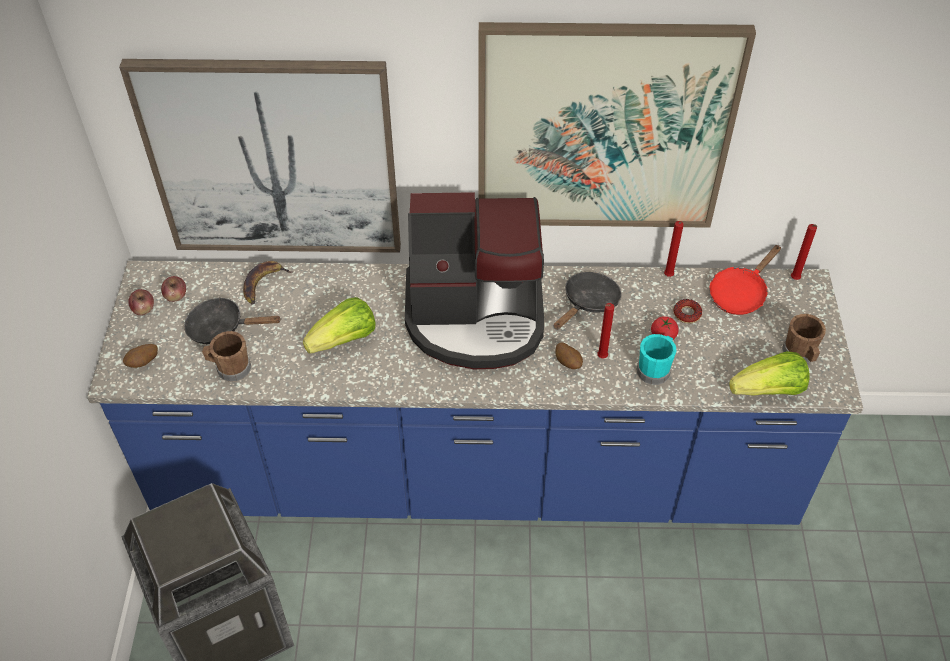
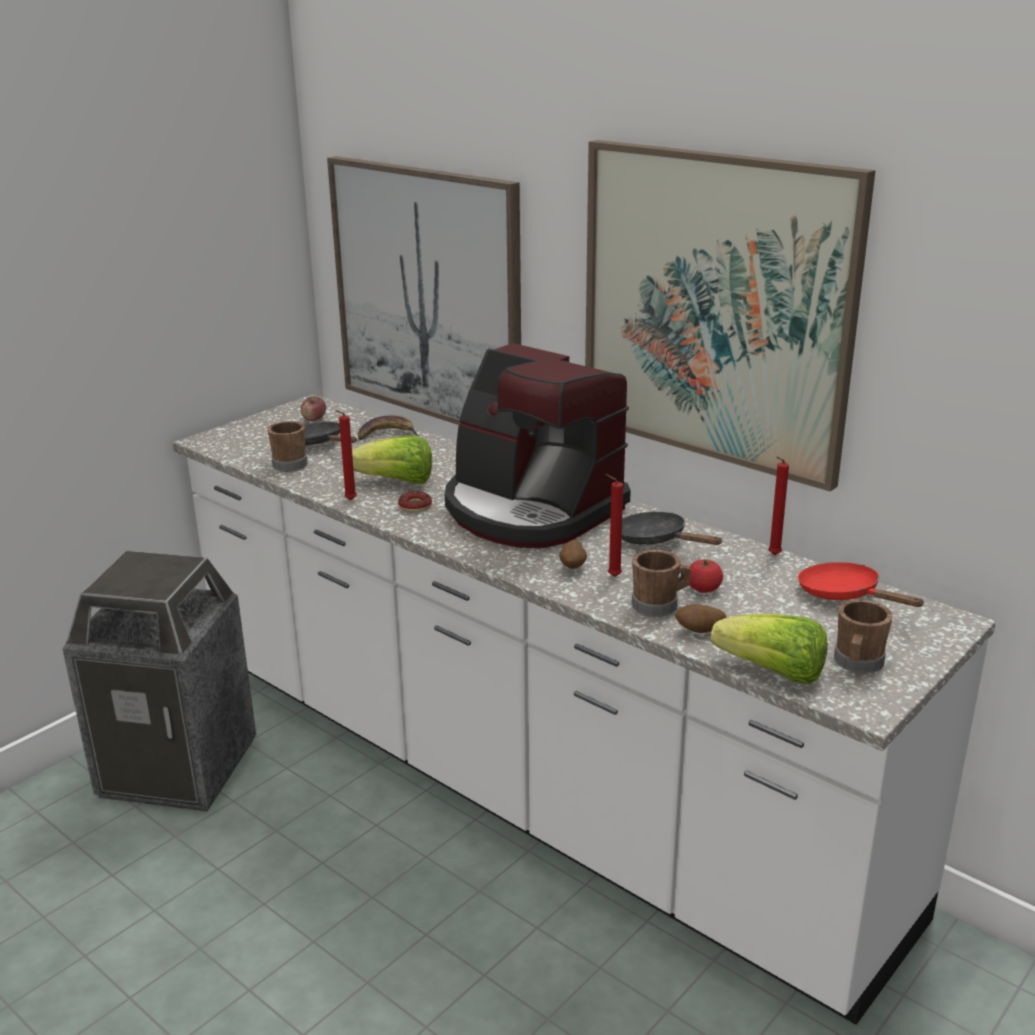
camera: 40 degrees right, 25 degrees down
(143, 362) = (235, 440): potato -> potato (699, 631)
(144, 309) = (281, 417): apple -> none
(475, 477) = (520, 783): blue counter -> white counter
(588, 303) = (656, 540): black frying pan -> black frying pan turned 120 degrees counterclockwise
(655, 369) = (659, 605): turquoise mug -> brown mug
(687, 314) = (756, 585): donut -> donut (415, 506)
(740, 293) = (845, 595): red frying pan -> red frying pan turned 60 degrees clockwise
(795, 280) = (934, 611): red candle -> red candle (349, 500)

